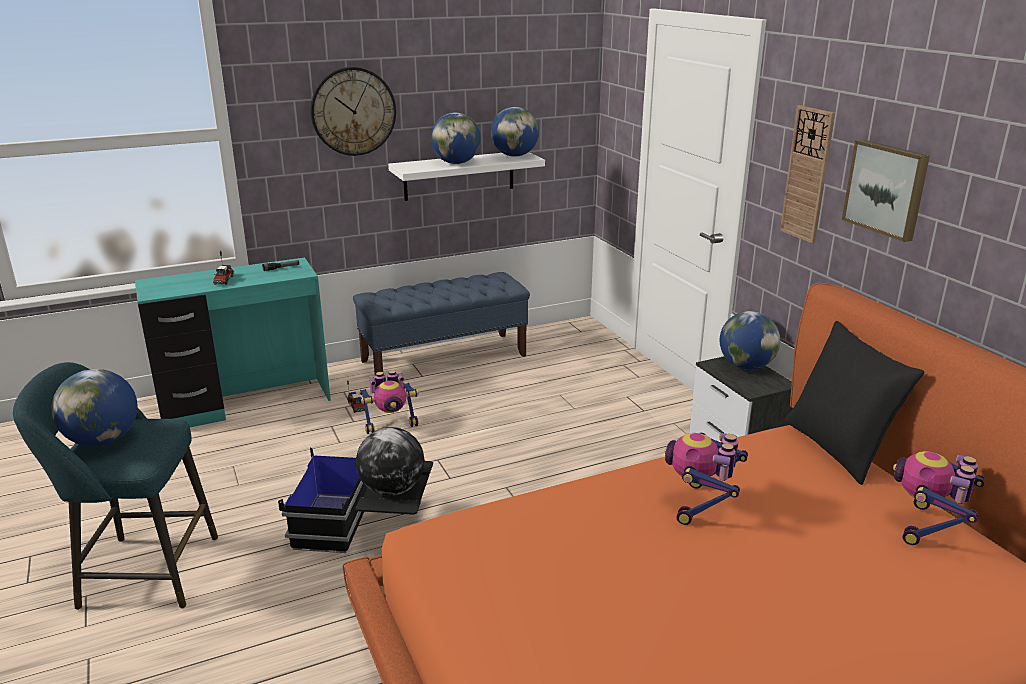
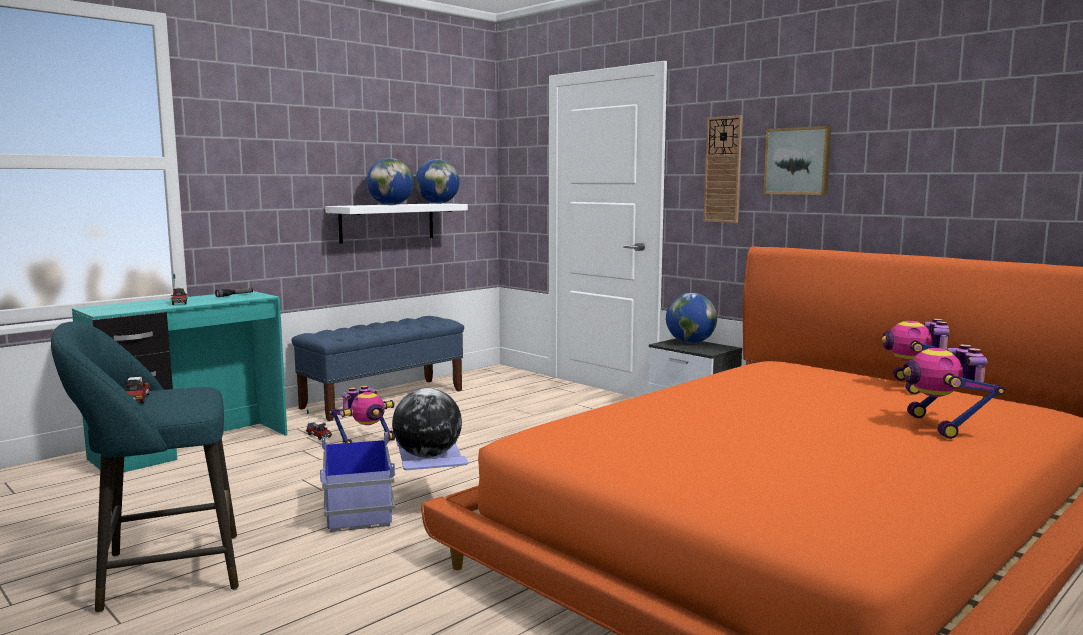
camera: 20 degrees left, 15 degrees down
(103, 440) = (136, 399): globe -> toy truck
(353, 111) = (294, 153): wall clock -> none
(364, 527) = (394, 507): black storage box -> blue storage box
(701, 505) = (744, 395): toy robot -> toy robot (942, 426)
(838, 448) = (810, 364): black pillow -> none

